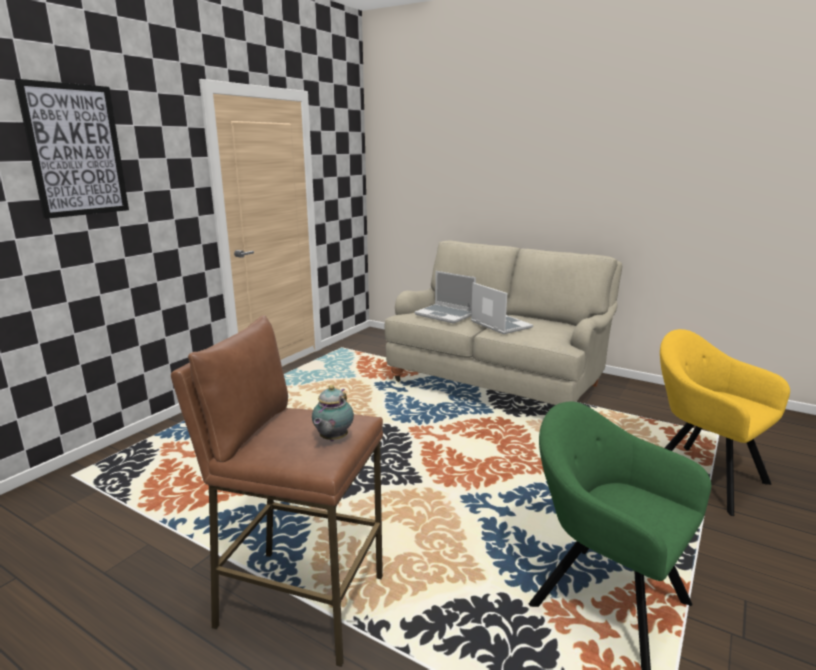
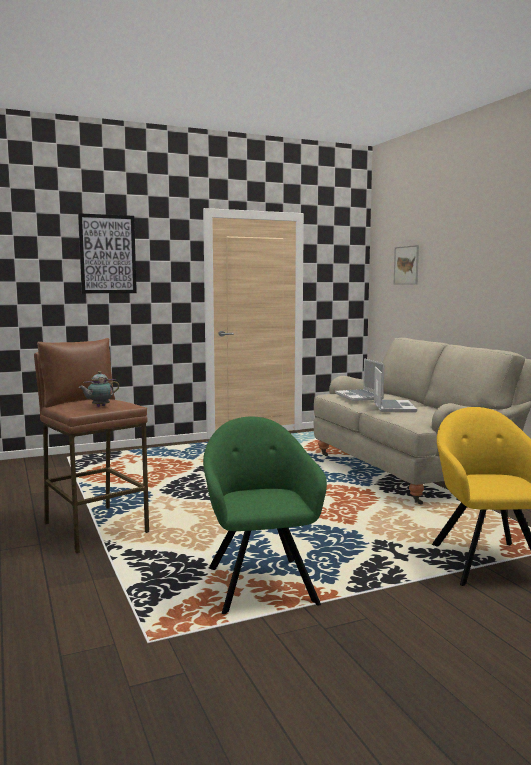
camera: 35 degrees right, 10 degrees down
(426, 158) = (406, 265): none -> picture

